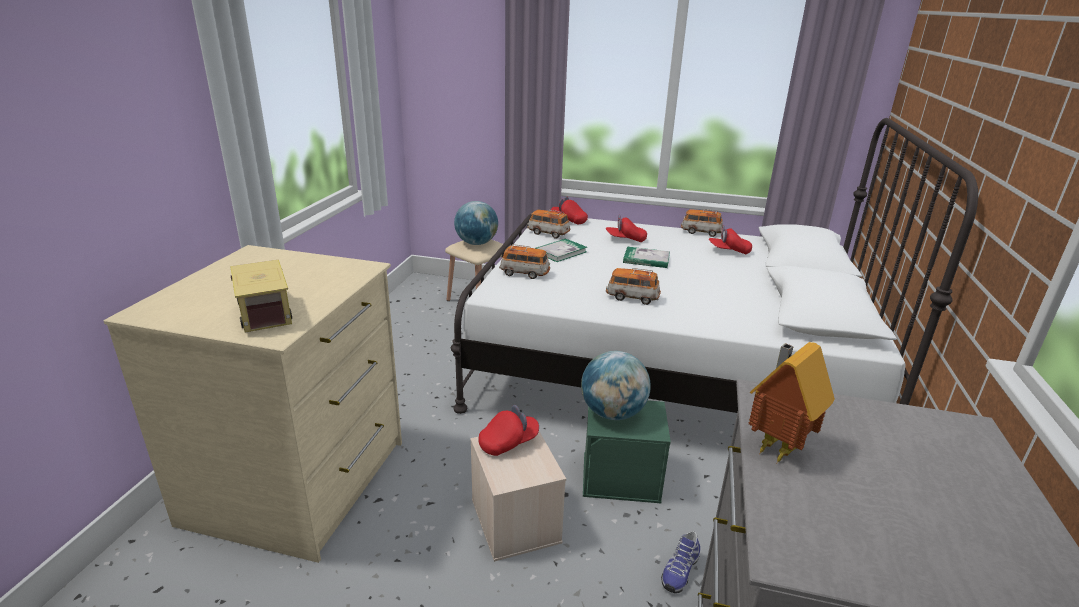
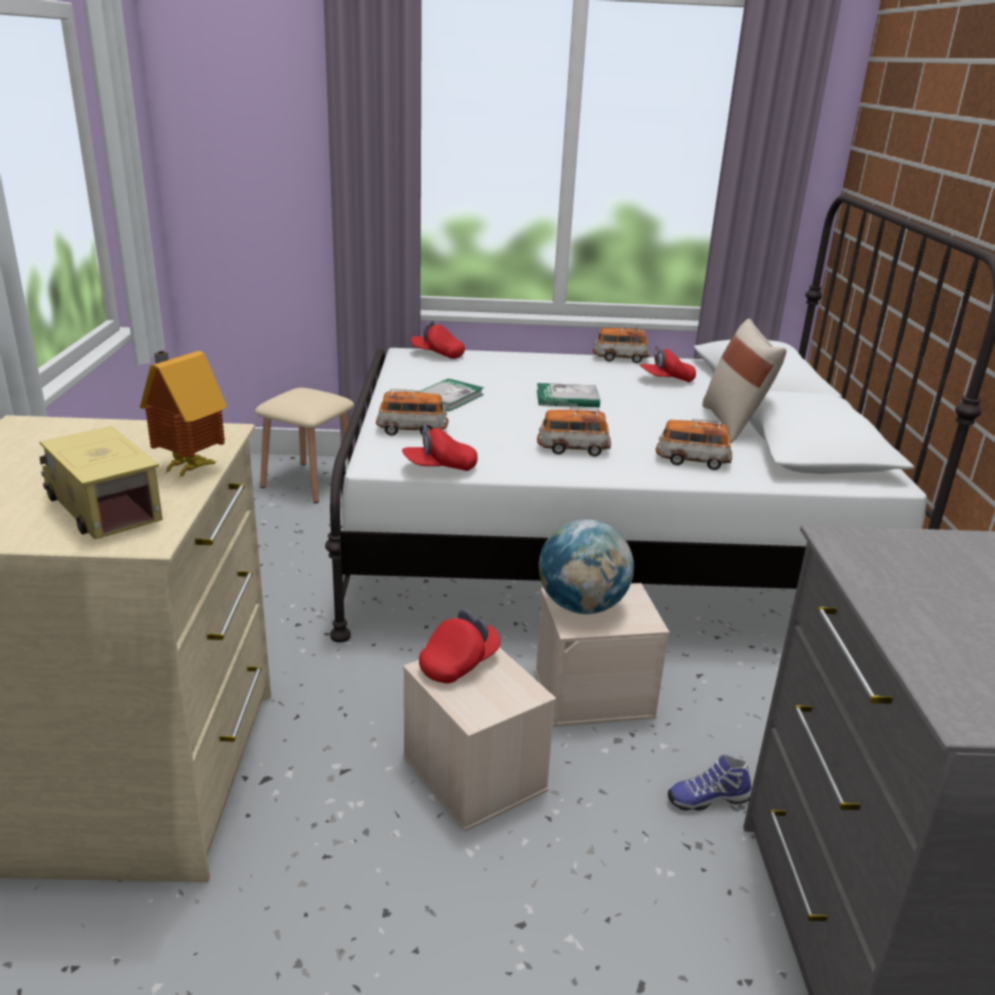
camera: 15 degrees left, 0 degrees up
(476, 243) = (303, 397): globe -> none
(548, 233) = (418, 374): toy car -> toy car (692, 461)
(622, 477) = (594, 693): green storage box -> beige storage box
(625, 239) = (527, 374): red cap -> red cap (440, 467)
(679, 571) = (708, 797): shoe -> shoe turned 60 degrees clockwise
(766, 289) = (734, 424): none -> beige pillow
(775, 447) = (889, 597): toy house -> toy house (188, 467)

